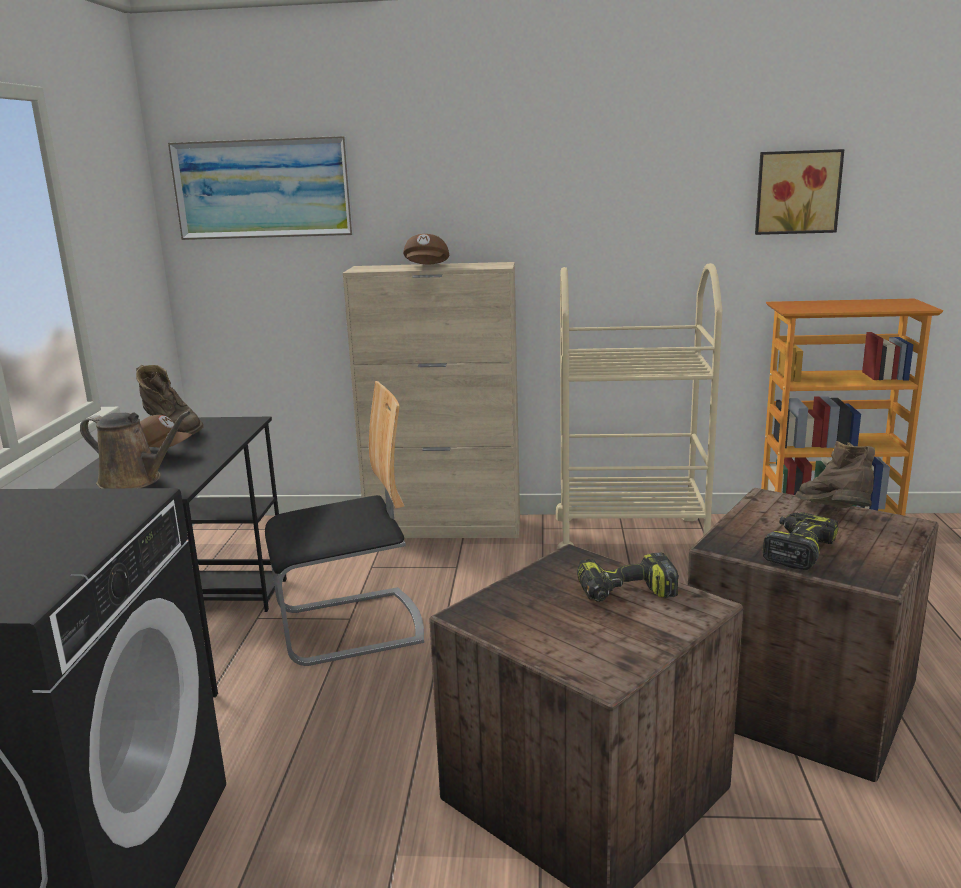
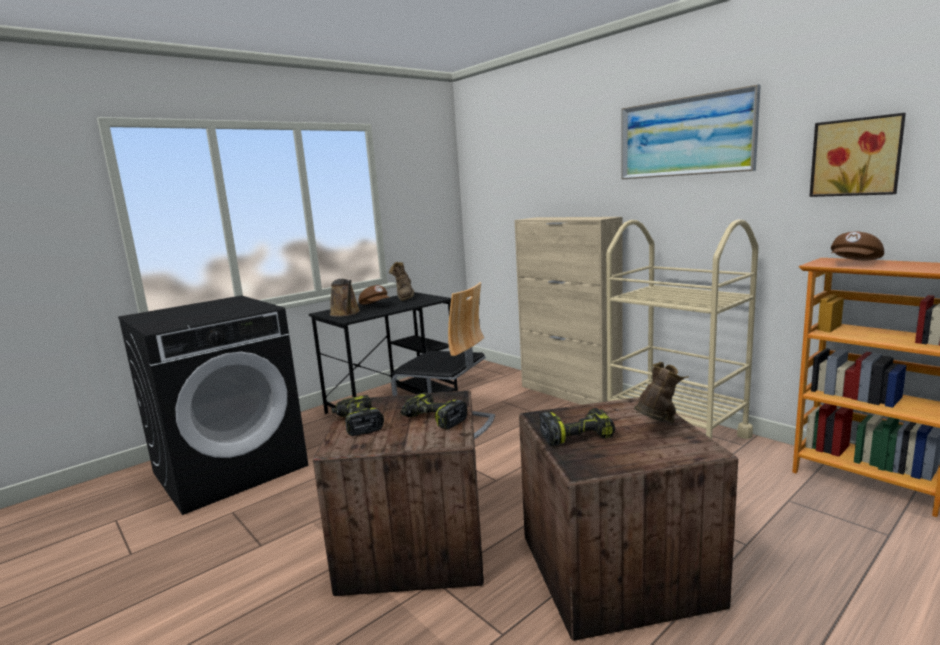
camera: 45 degrees right, 5 degrees down
(263, 188) = (500, 171): picture -> picture (685, 137)
(427, 267) = (561, 218): brown cap -> brown cap (855, 263)
(548, 638) = (357, 424): none -> power drill

